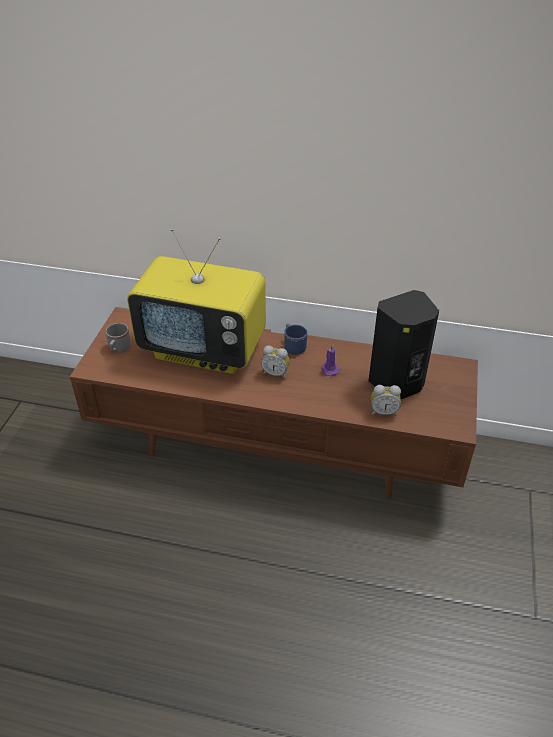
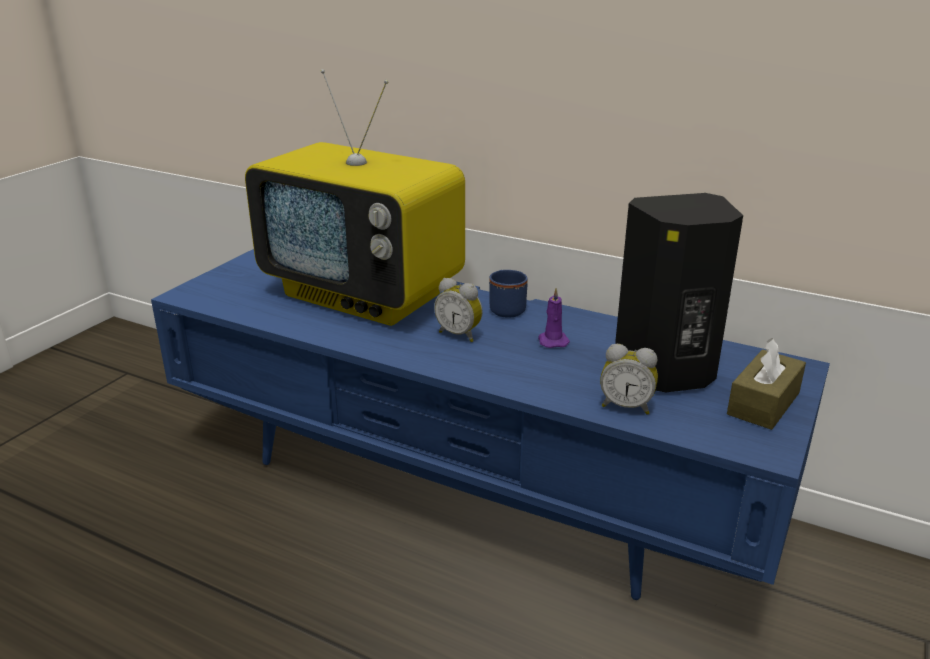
camera: 15 degrees right, 15 degrees down
(118, 349) = (241, 280): grey mug -> none
(277, 443) = (466, 483): brown tv stand -> blue tv stand
(450, 396) = (763, 403): none -> brown tissue box

